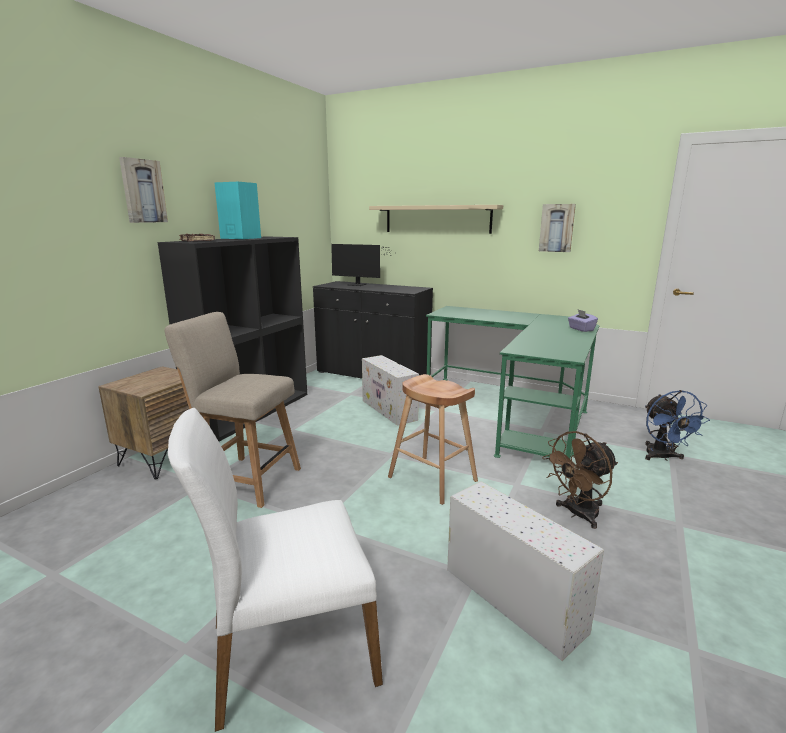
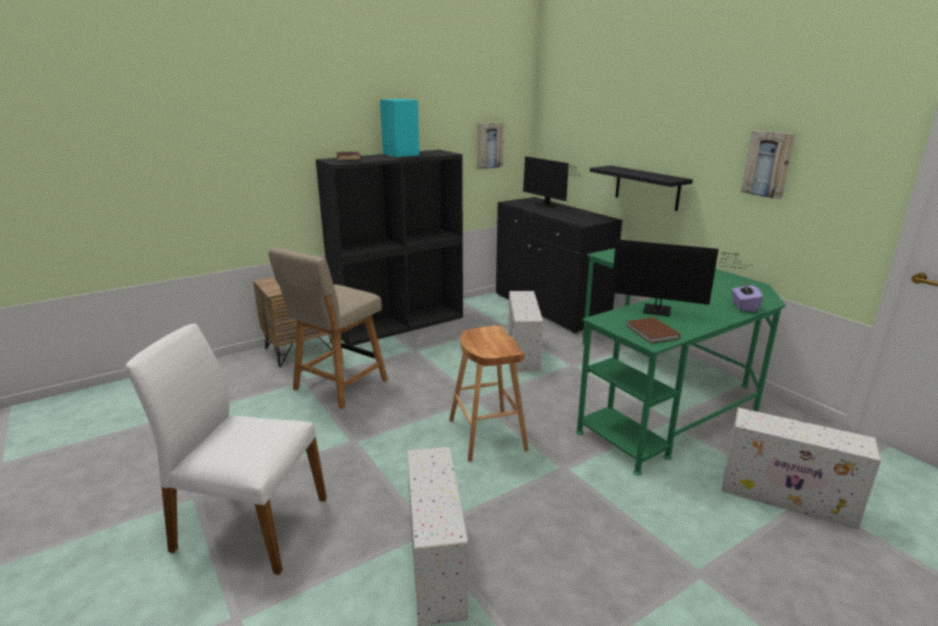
camera: 30 degrees right, 5 degrees up
(142, 191) = (305, 113): picture -> picture (489, 145)
(245, 480) = (337, 386): beige chair -> beige chair turned 105 degrees counterclockwise
(437, 219) = (635, 137): beige shelf -> none
(452, 258) = (647, 187): none -> black shelf
(541, 339) = (662, 311): none -> monitor
(560, 352) = (652, 333): none -> brown book
(577, 514) = (591, 519): brown fan -> none
(662, 457) = (789, 498): blue fan -> white storage box

